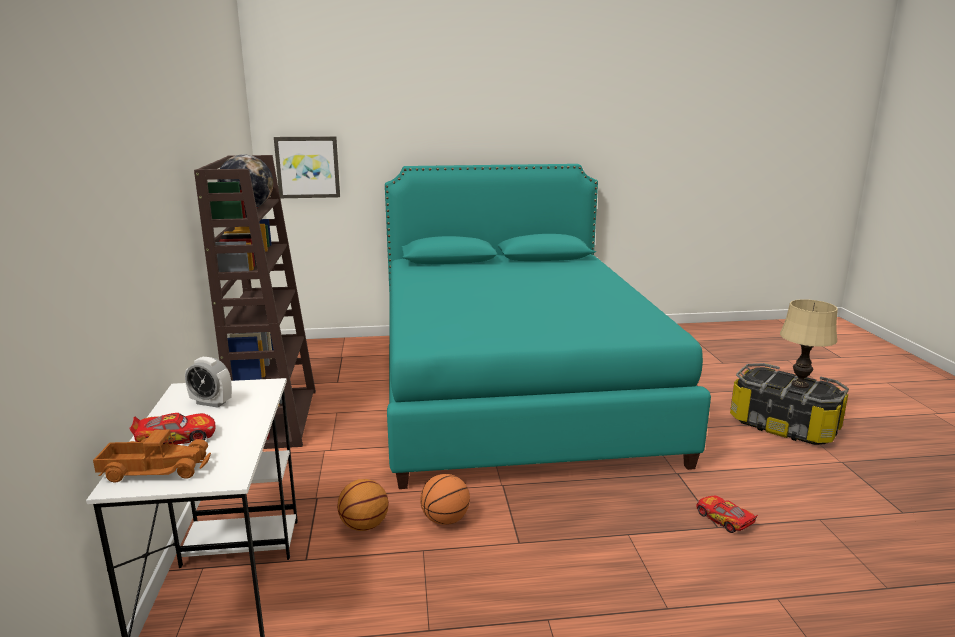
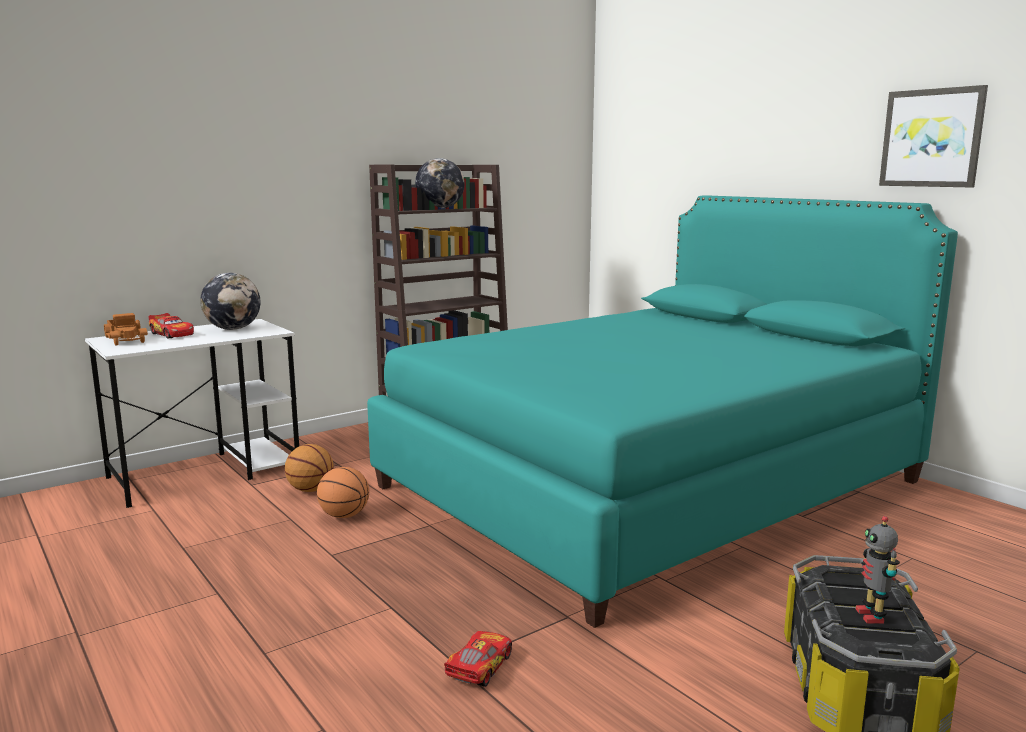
camera: 60 degrees right, 5 degrees down
(211, 403) = (233, 329): alarm clock -> globe
(307, 167) = (628, 193): picture -> picture (932, 138)
(800, 384) = (872, 616): beige table lamp -> toy robot

